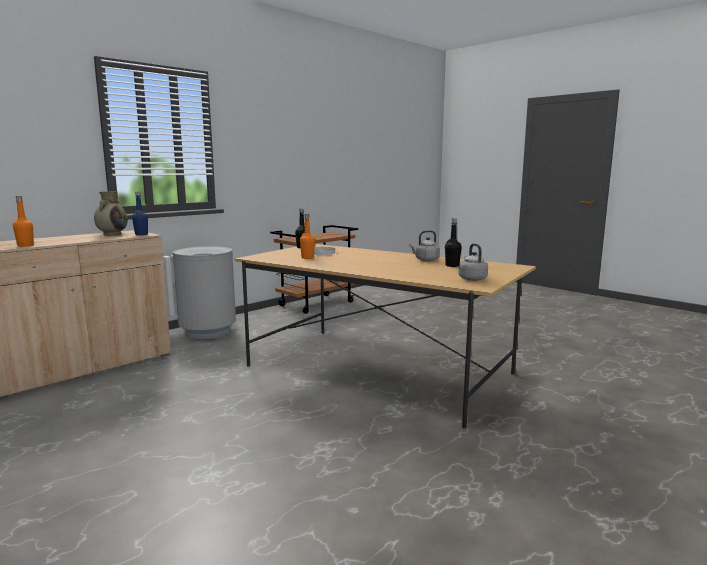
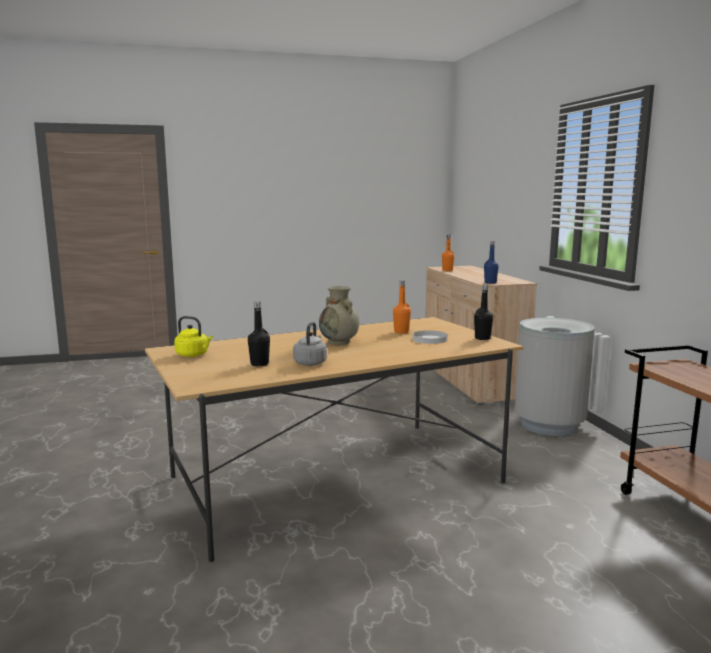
camera: 120 degrees right, 0 degrees up
(112, 234) = (502, 279): beige vase -> beige vase (339, 342)
(471, 278) = (193, 355): grey kettle -> yellow kettle

